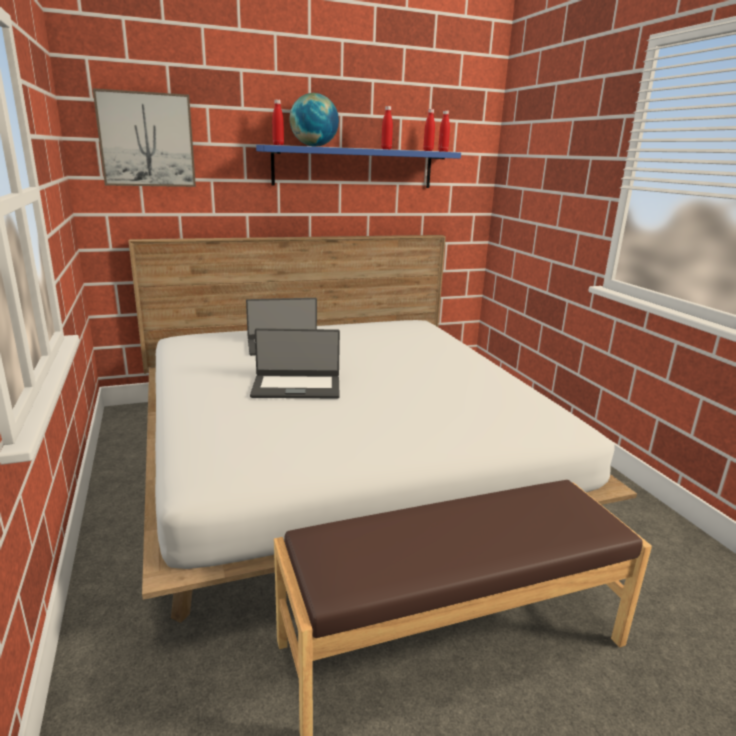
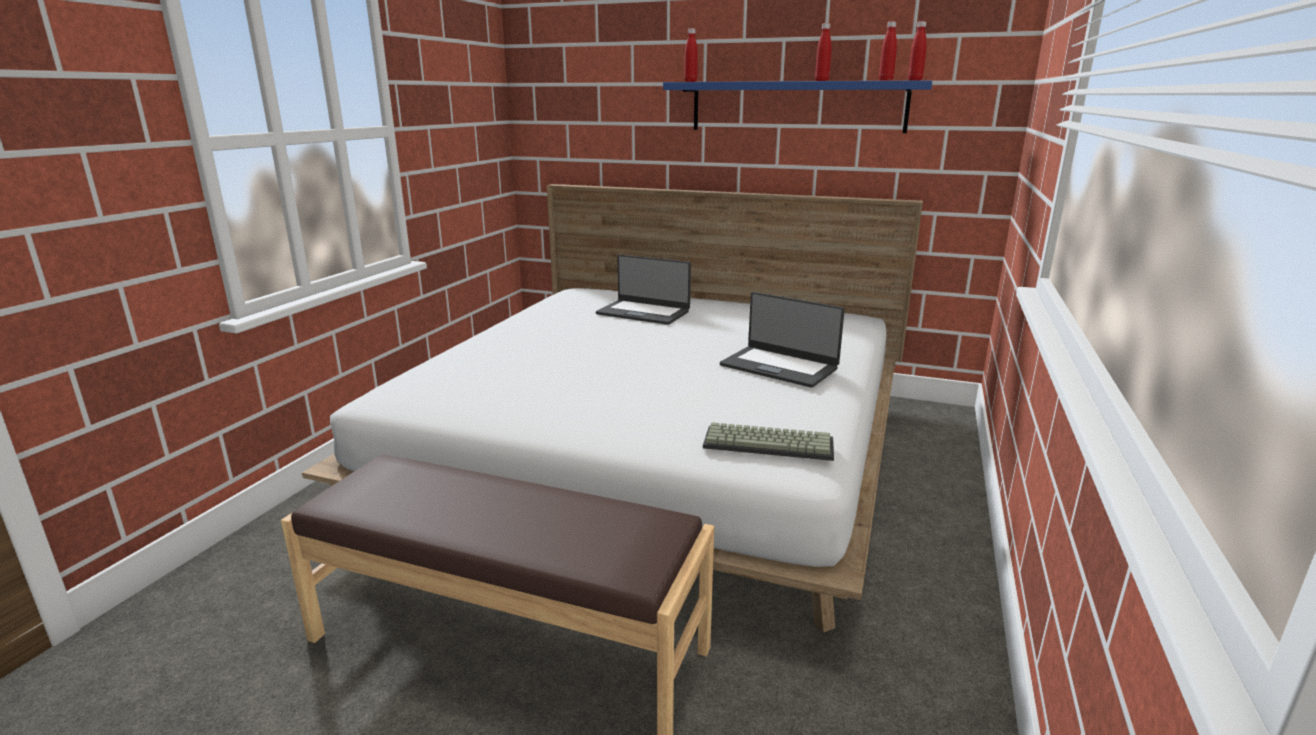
camera: 40 degrees right, 0 degrees up
(146, 140) = (573, 83): picture -> none
(296, 387) = (579, 348): laptop -> laptop (779, 366)
(314, 146) = (733, 81): globe -> none
(537, 417) = (770, 443): none -> keyboard

